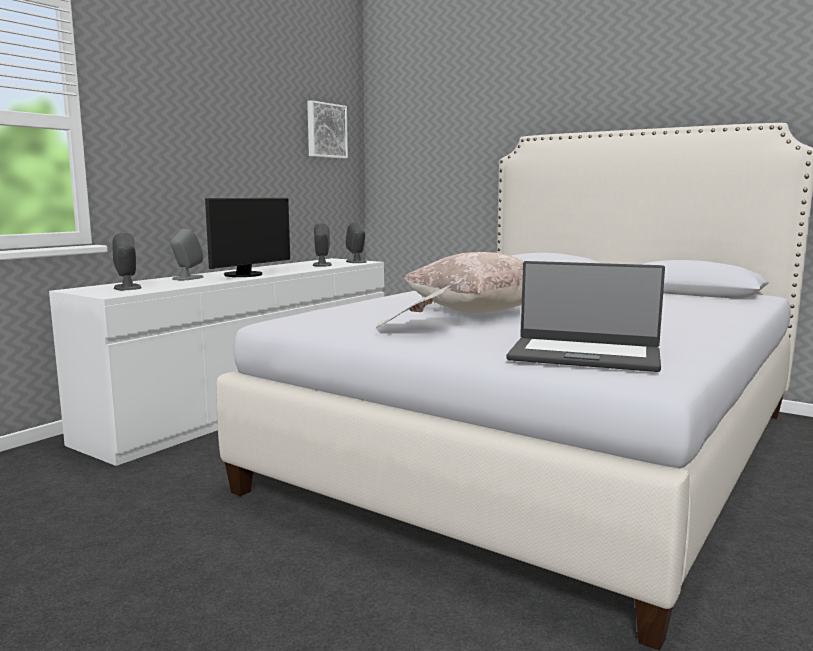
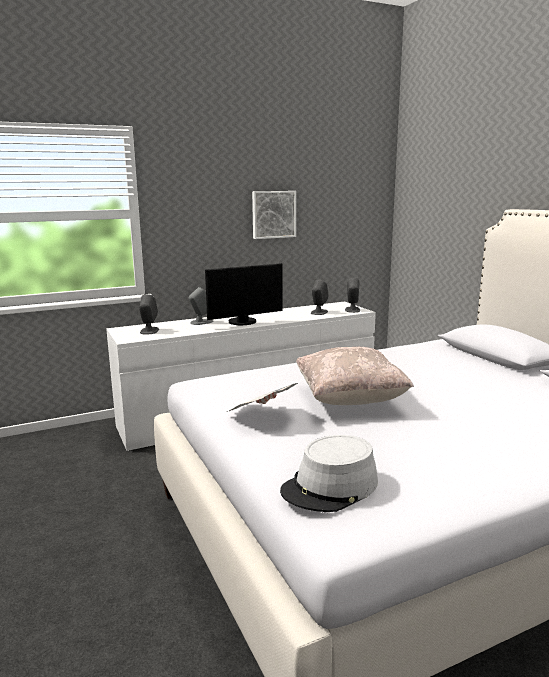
camera: 30 degrees right, 5 degrees up
(325, 130) = (352, 194): picture -> picture (273, 214)
(584, 355) = (330, 487): laptop -> grey hat

